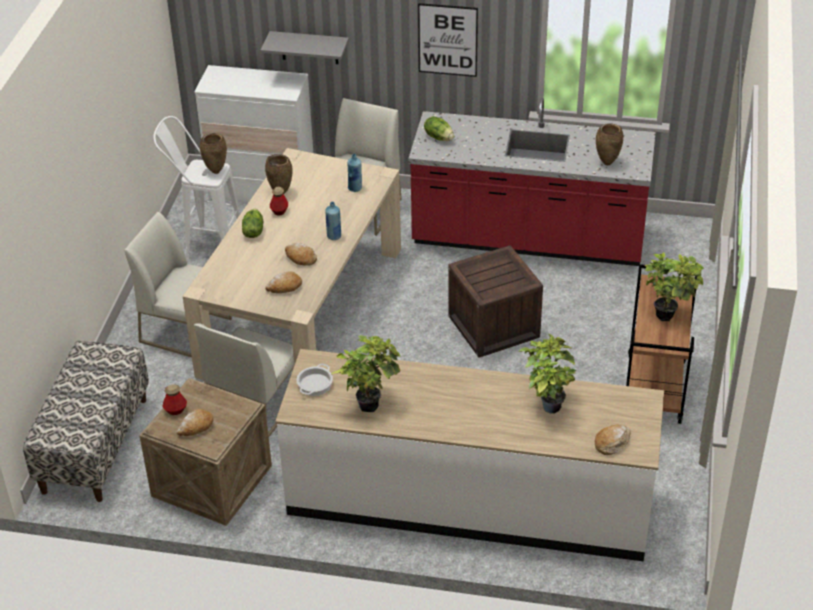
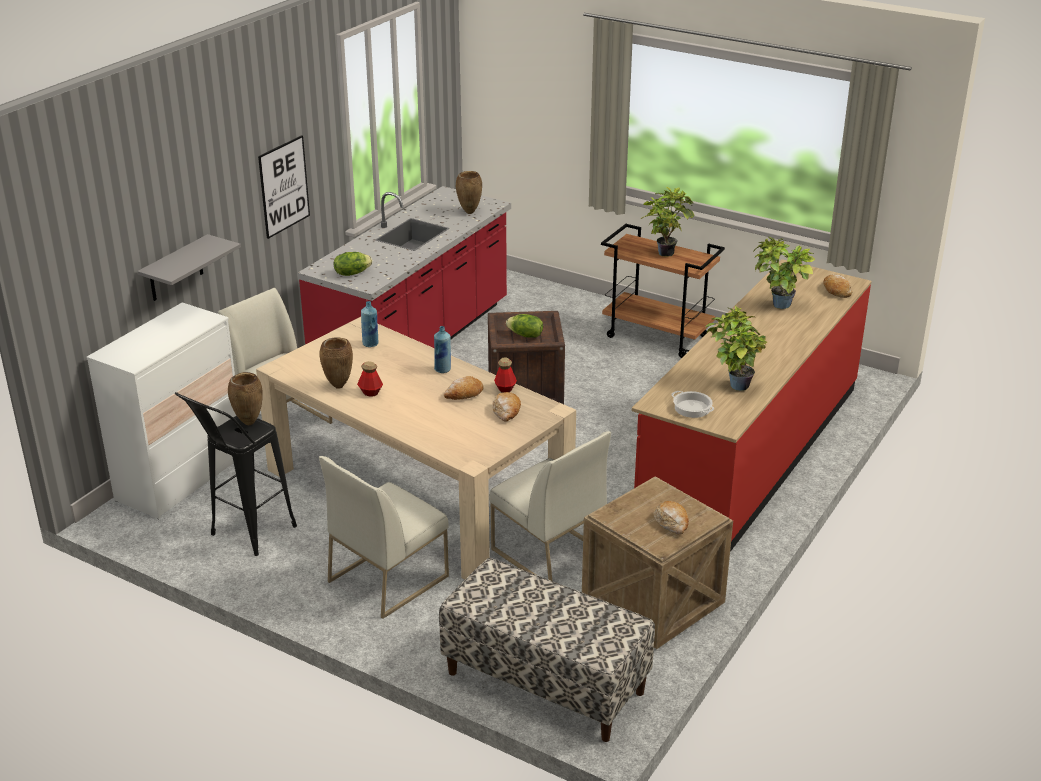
camera: 70 degrees left, 10 degrees down
(175, 410) = (637, 532): bottle -> bottle (505, 388)
(205, 246) = (245, 537): white stool -> black stool
(253, 231) = (393, 414): lettuce -> lettuce (525, 335)
(469, 500) = (749, 453): white counter -> red counter

